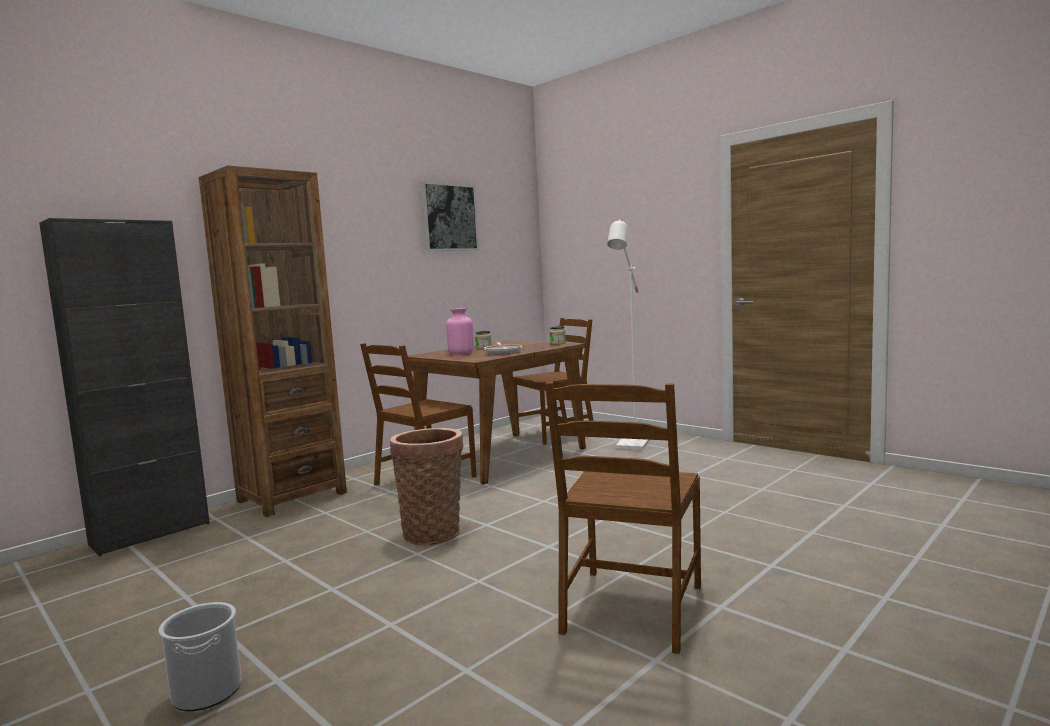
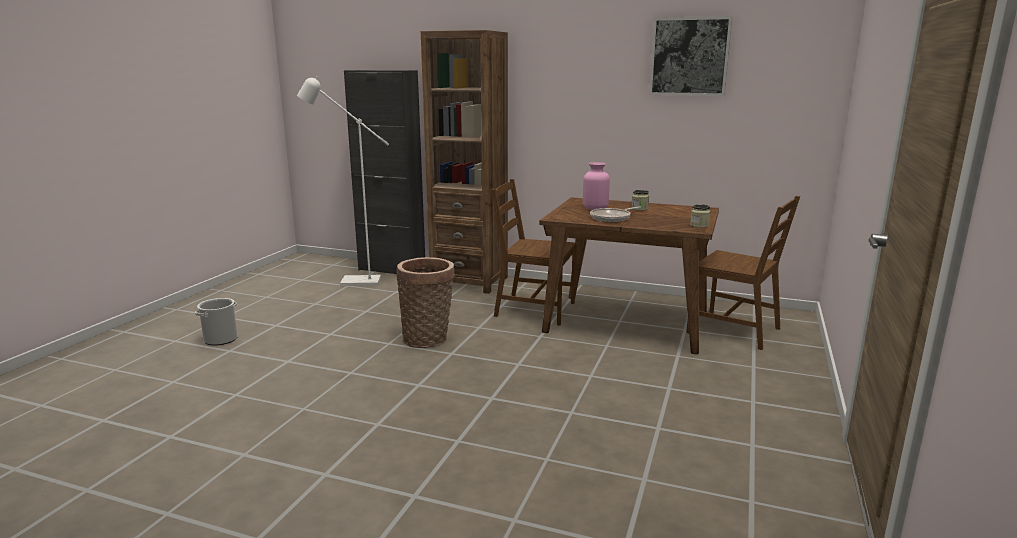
camera: 65 degrees right, 10 degrees up
(632, 446) = (736, 377): white floor lamp -> white floor lamp (353, 282)
(632, 609) = (315, 435): brown chair -> none

